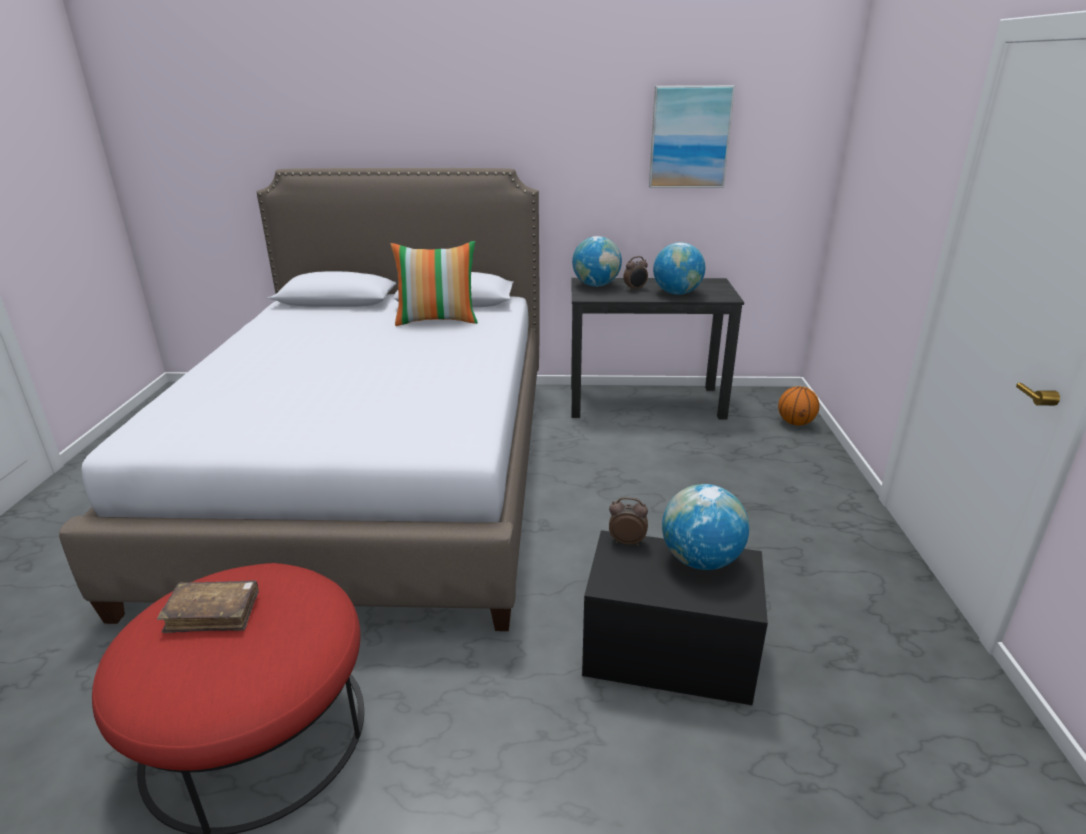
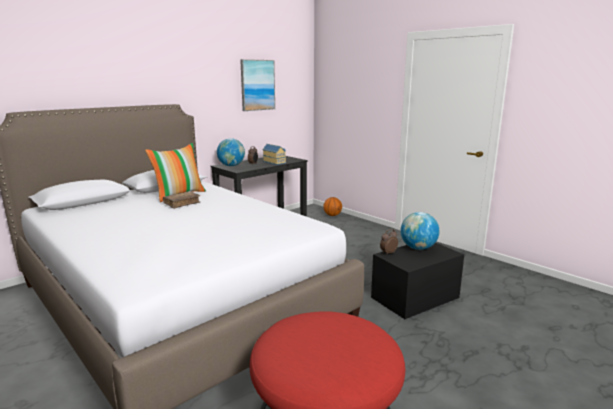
camera: 45 degrees left, 10 degrees down
(213, 614) = (308, 342): brown book -> brown book (182, 203)
(677, 293) = (275, 162): globe -> toy house

